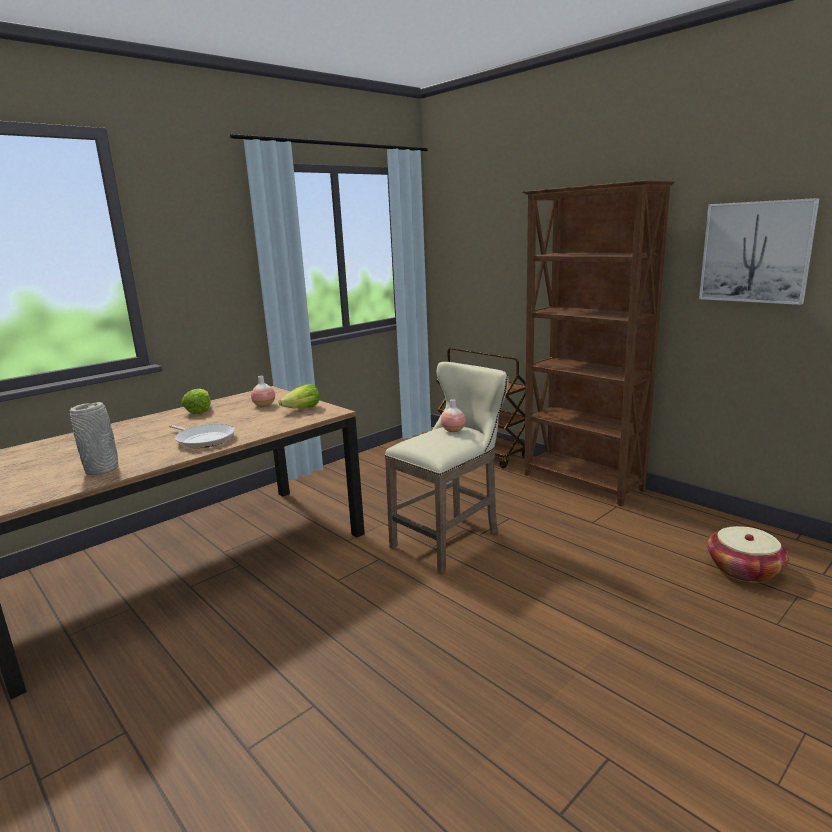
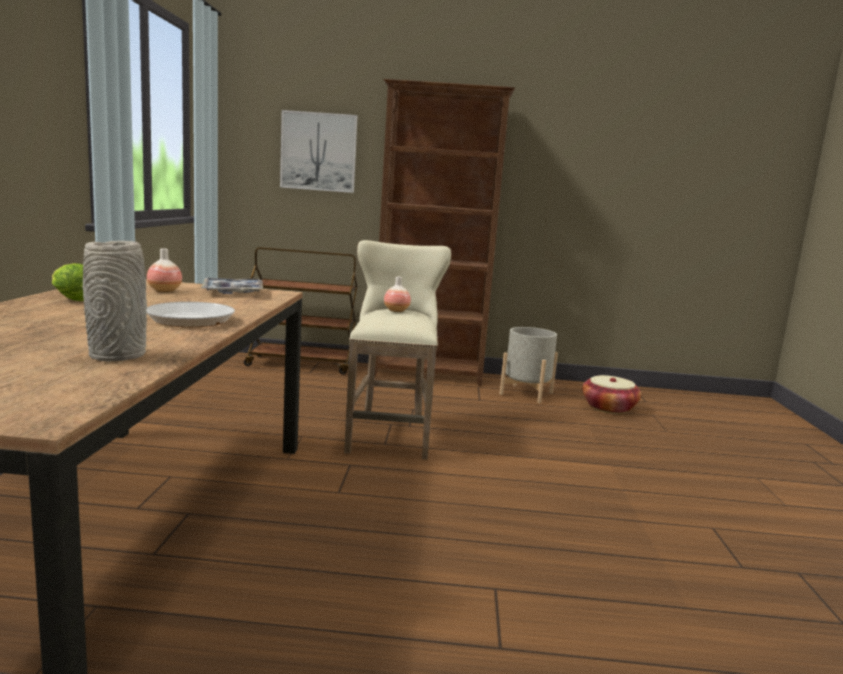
camera: 45 degrees left, 5 degrees down
(302, 409) = (233, 292): lettuce -> tray
(661, 526) = (526, 393): none -> grey planter
(755, 252) = (572, 161): picture -> picture (318, 152)

